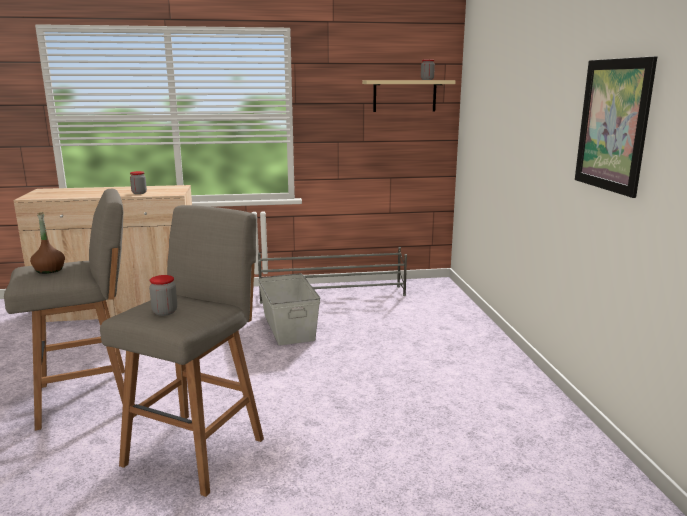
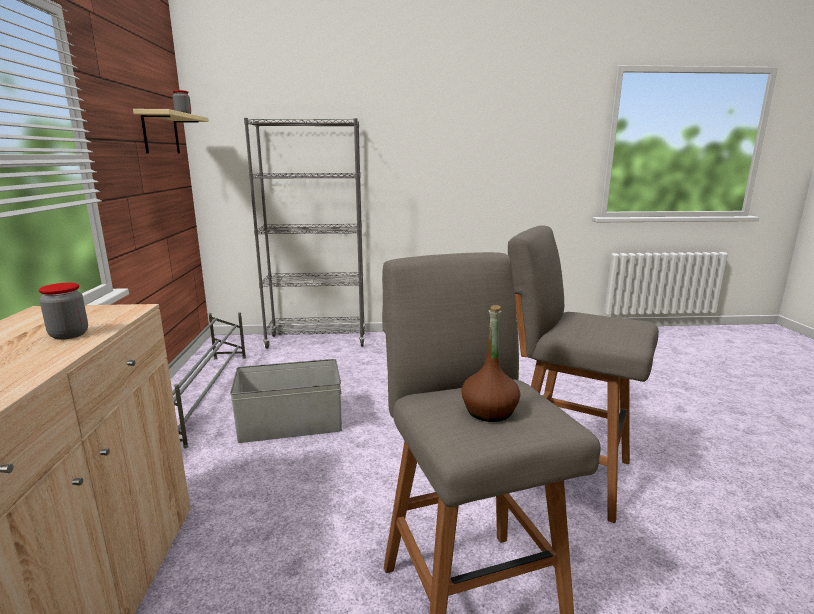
camera: 85 degrees left, 0 degrees up
(165, 312) = (612, 326): jar -> none
(462, 316) = (317, 341): none -> grey bookcase
(613, 125) = (475, 148): picture -> none

